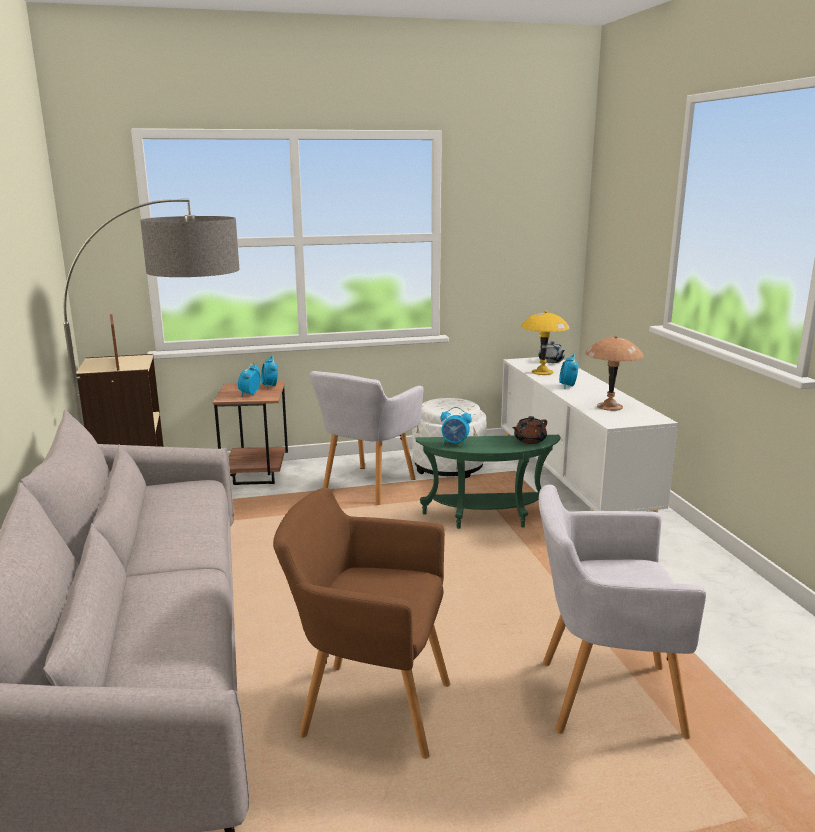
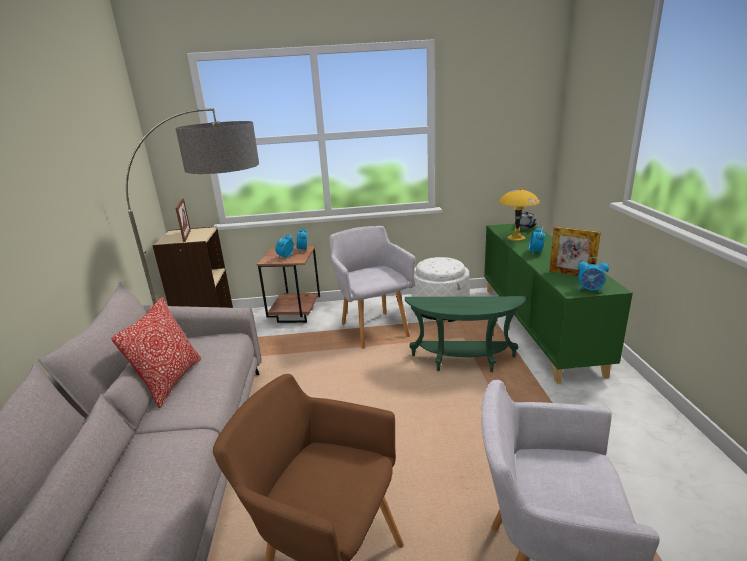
camera: 10 degrees right, 5 degrees up
(146, 527) = (170, 381): none -> pillow
(366, 487) = (373, 328): grey armchair -> grey armchair turned 120 degrees clockwise
(455, 443) = (435, 304): alarm clock -> alarm clock (590, 290)
(529, 440) = (498, 302): brown teapot -> none
(571, 481) = (538, 327): white cabinet -> green cabinet
(610, 406) = (571, 274): brown table lamp -> picture frame

